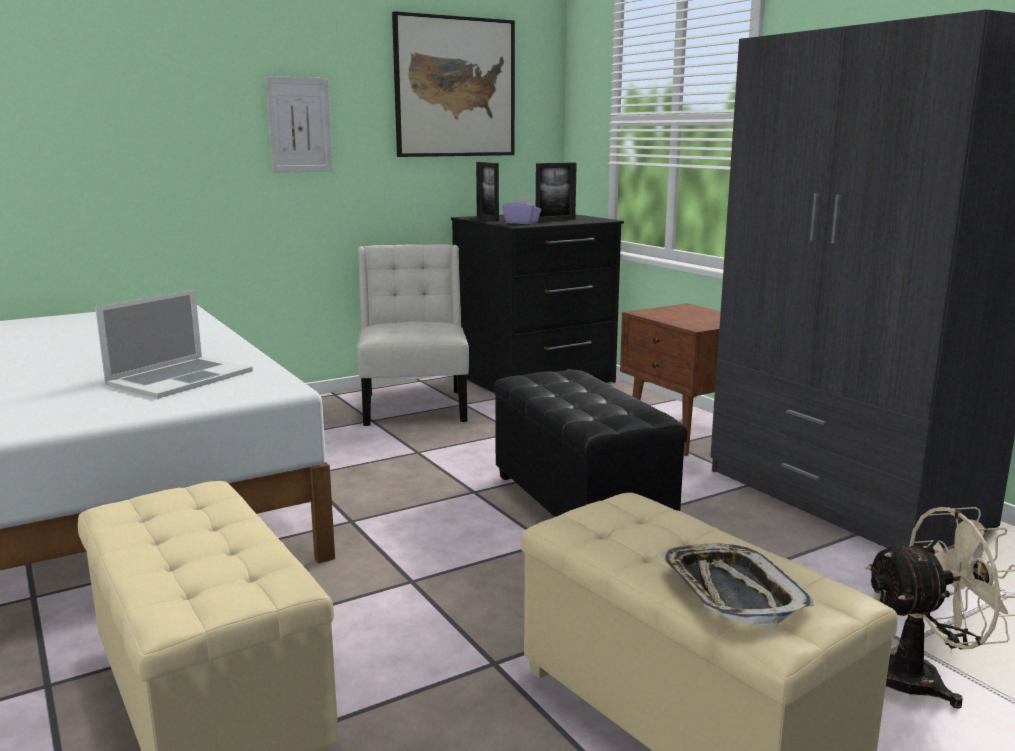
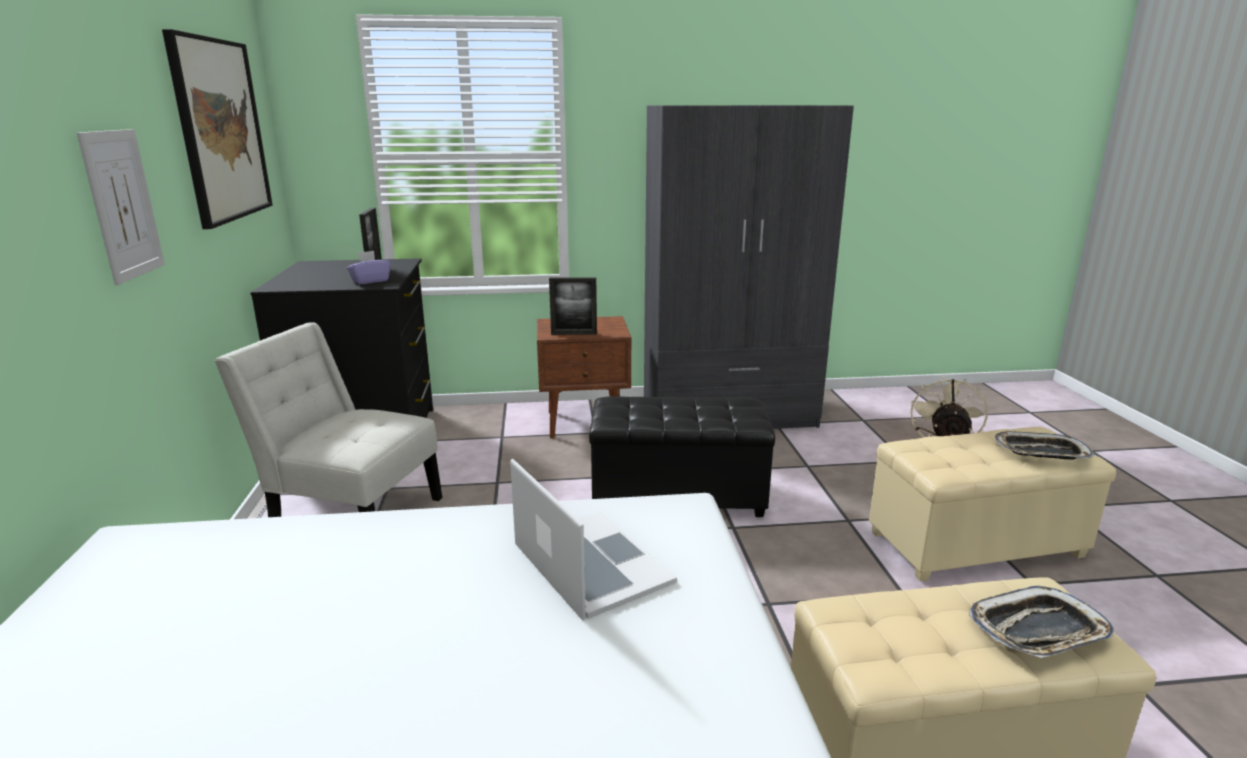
camera: 65 degrees left, 5 degrees up
(189, 575) = (1038, 630): none -> tray
(487, 219) = (309, 285): picture frame -> picture frame (574, 334)

